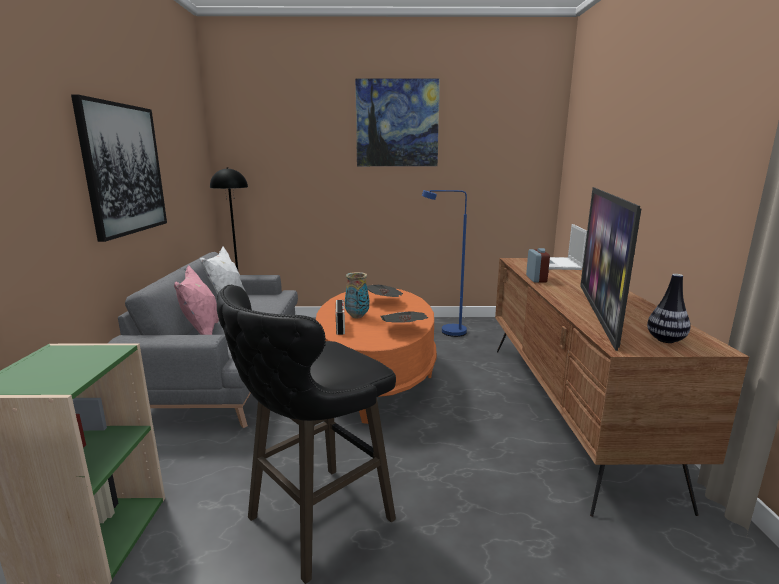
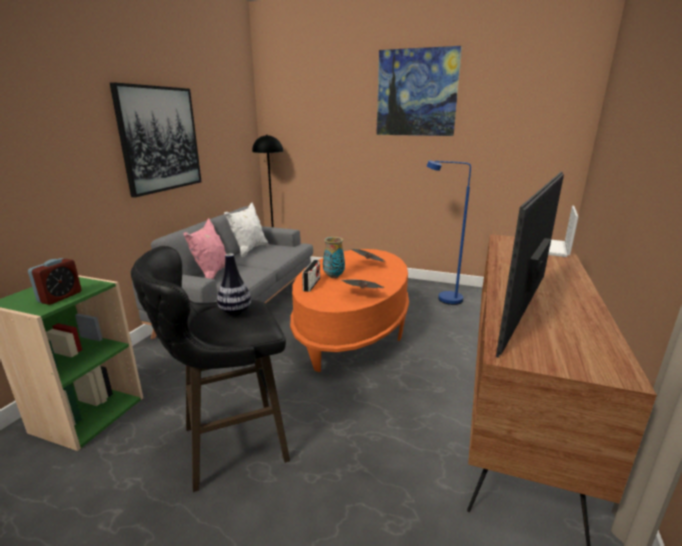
camera: 20 degrees right, 5 degrees up
(536, 279) = (502, 262): alarm clock -> alarm clock (60, 297)
(665, 340) = (569, 355): vase -> vase (235, 312)

